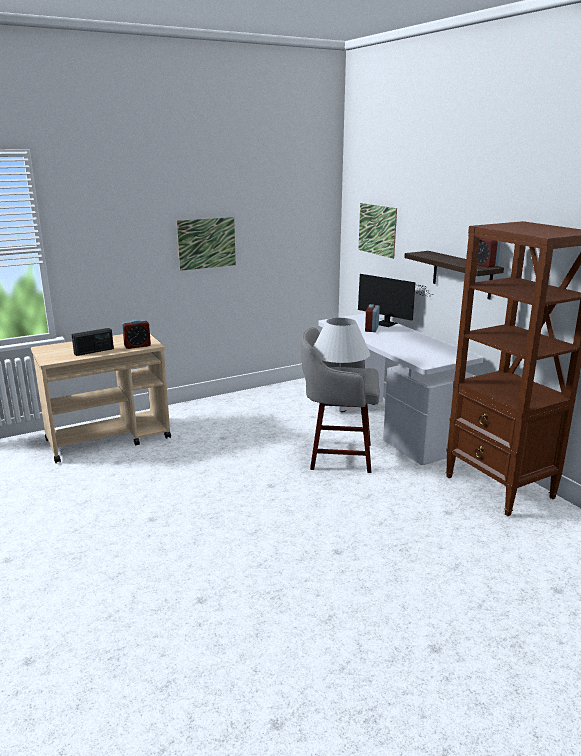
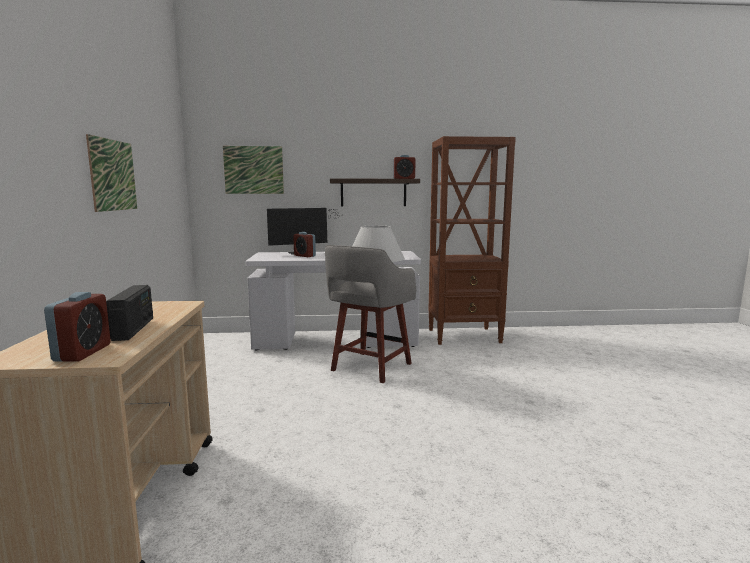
camera: 65 degrees left, 10 degrees down
(137, 346) = (170, 309): alarm clock -> alarm clock (82, 353)

